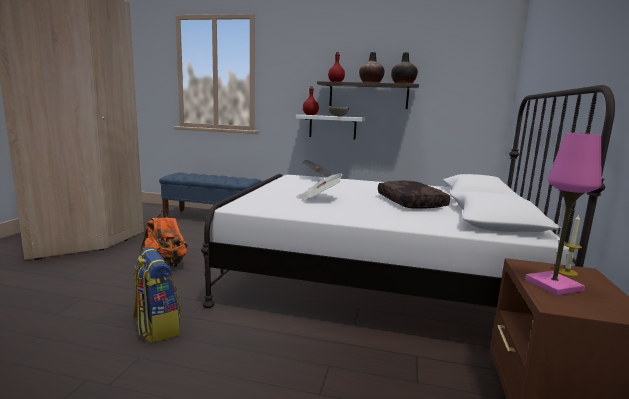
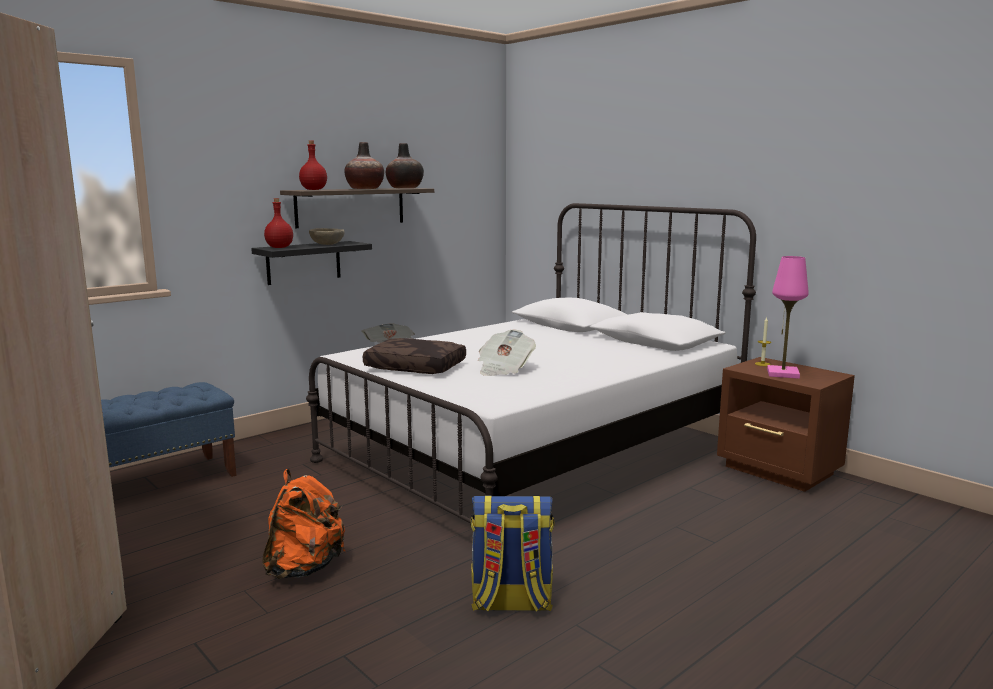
camera: 55 degrees left, 0 degrees up
(332, 127) = (303, 262): white shelf -> black shelf
(409, 202) = (566, 346): brown pillow -> brown pillow (414, 367)

